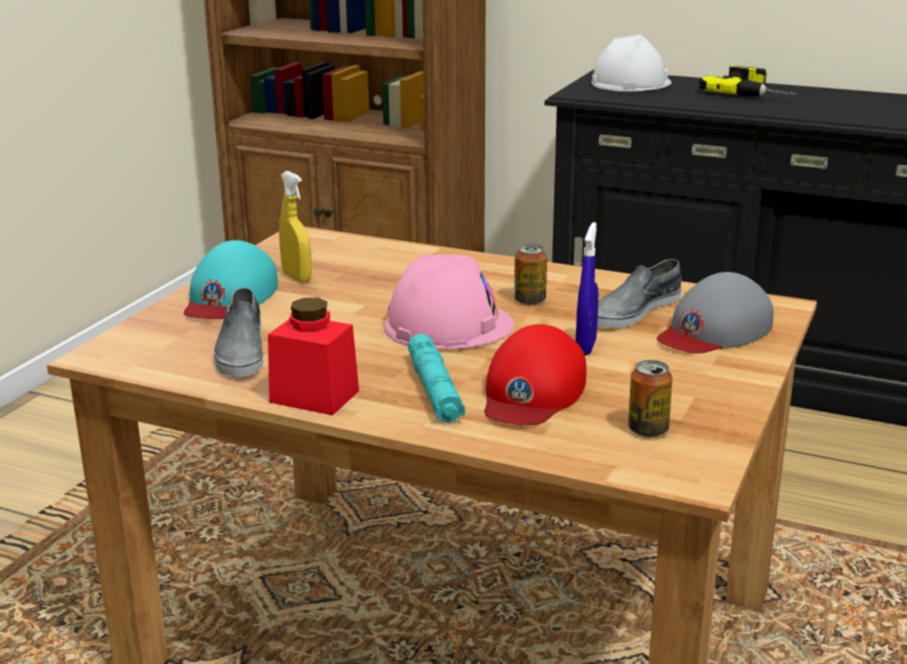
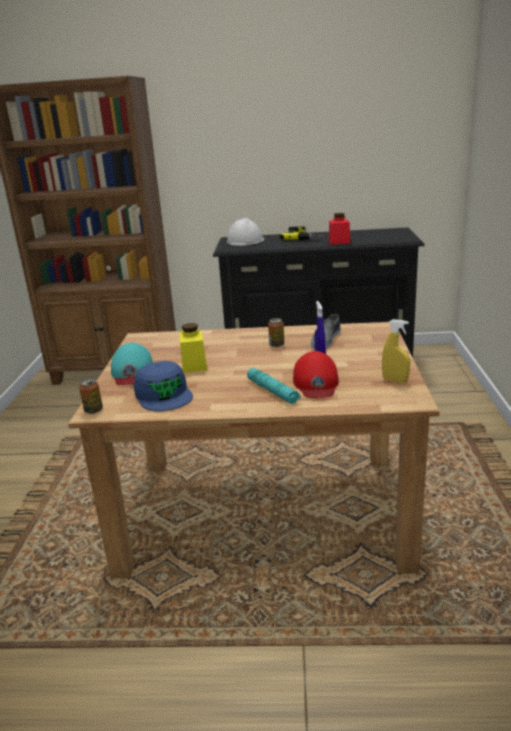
camera: 20 degrees left, 0 degrees up
(241, 351) = (164, 395): grey shoe -> blue cap
(297, 278) = (157, 356): yellow spray bottle -> yellow spray bottle (395, 380)
(314, 396) = (220, 407): red jar -> red jar (339, 242)
(343, 308) = (194, 365): none -> yellow jar
(448, 325) = (251, 363): pink hard hat -> none
(648, 430) = (378, 387): can -> can (93, 410)
(714, 330) = (366, 341): grey cap -> none

